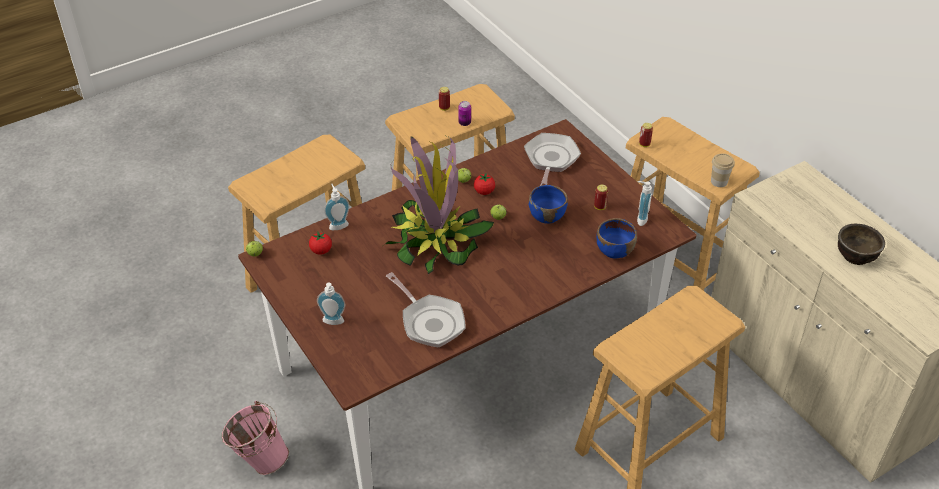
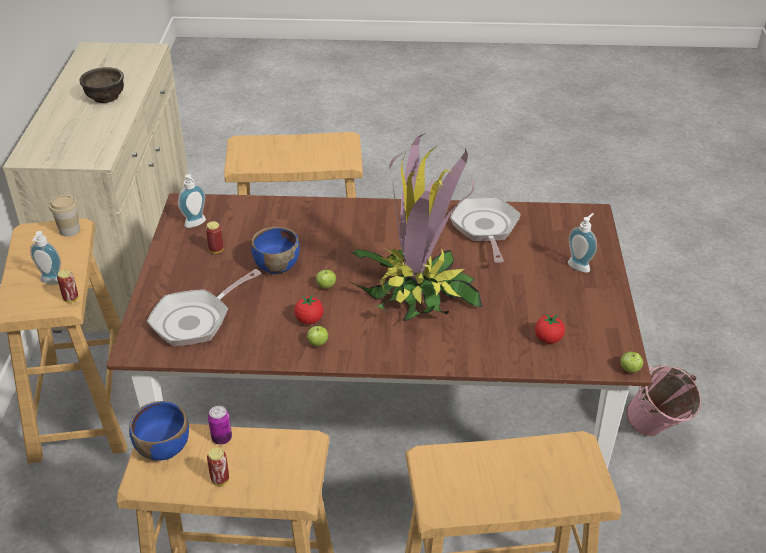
camera: 145 degrees left, 5 degrees down
(338, 225) = (508, 360): soap dispenser -> soap dispenser (50, 282)
(614, 251) = (257, 210): blue bowl -> blue bowl (163, 447)

